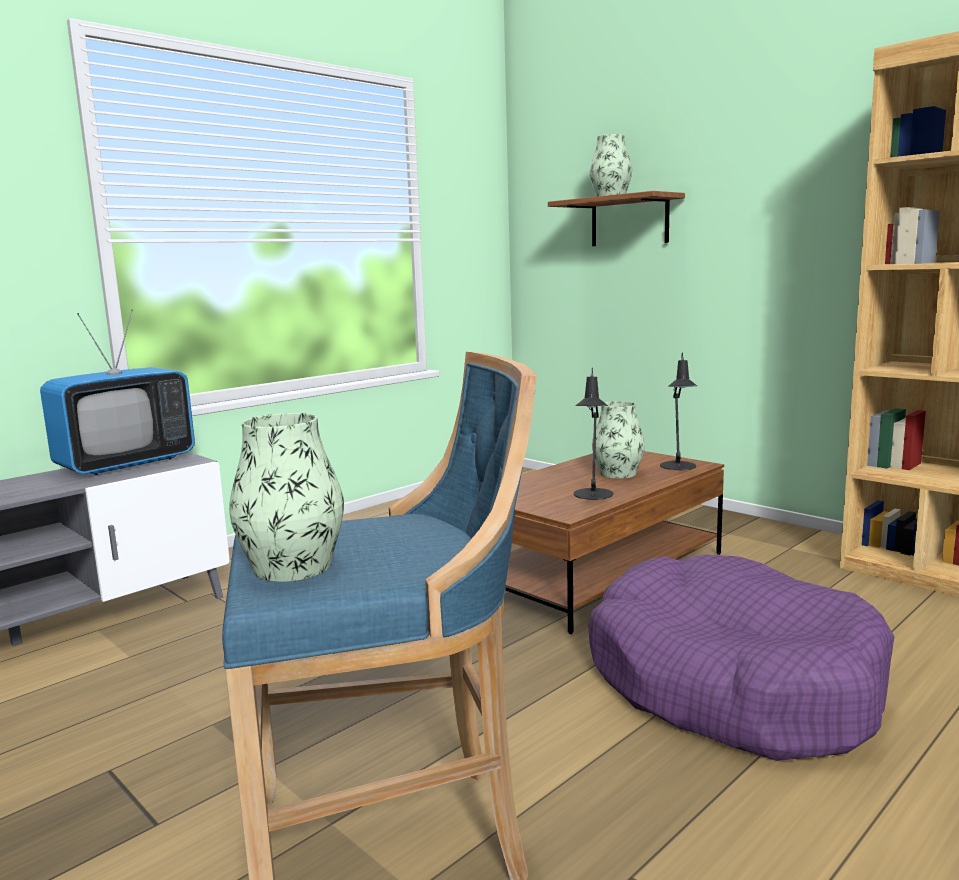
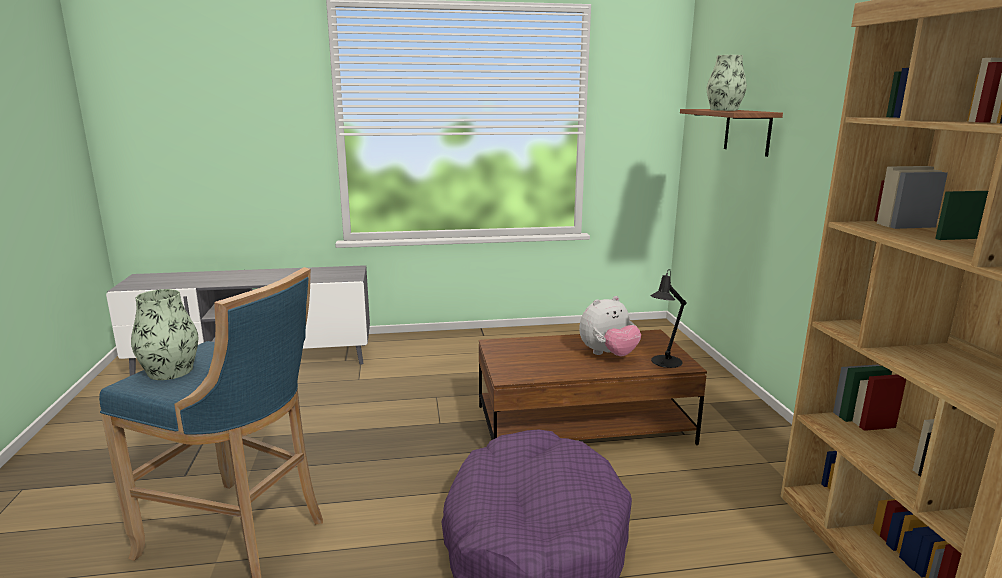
camera: 35 degrees right, 5 degrees up
(126, 464) = (324, 272): television -> none
(593, 496) = (552, 368): black table lamp -> none
(617, 473) = (608, 355): vase -> plush toy

